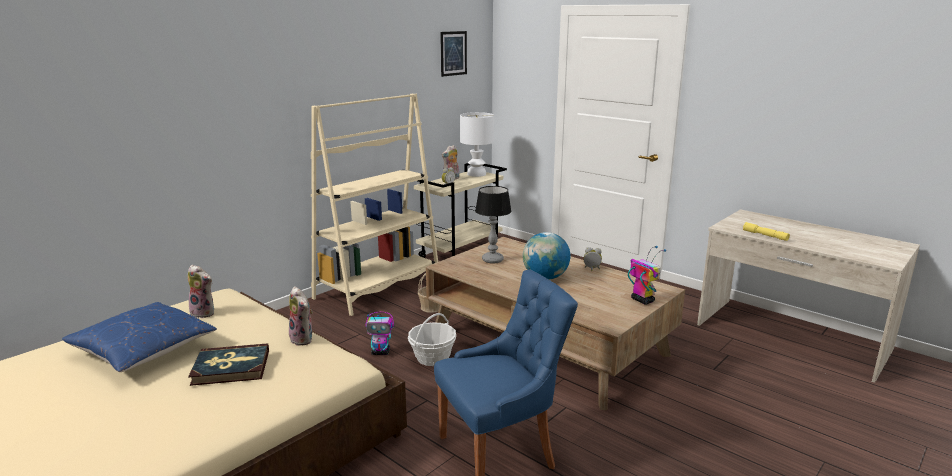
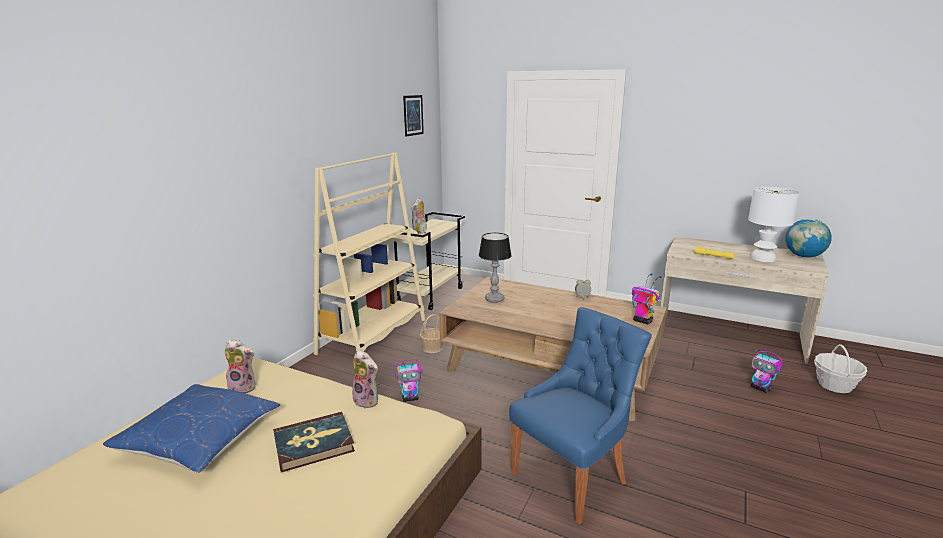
camera: 15 degrees left, 0 degrees up
(432, 358) = (460, 396): basket -> basket (834, 385)
(477, 174) = (438, 222): white table lamp -> white table lamp (763, 258)
(545, 277) = (550, 310): globe -> globe (803, 256)
(788, 401) = (761, 388): none -> toy robot

